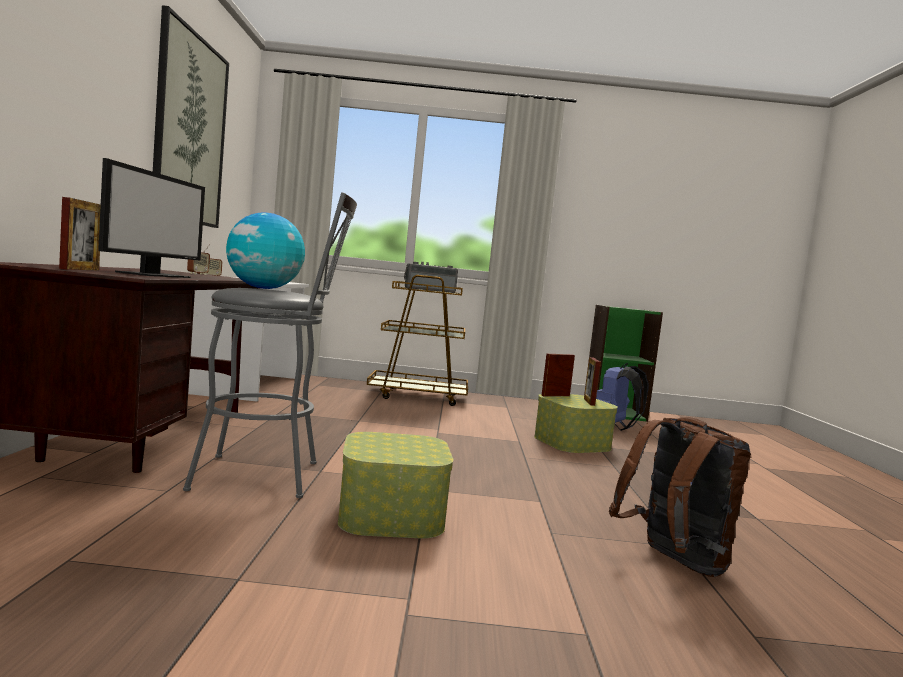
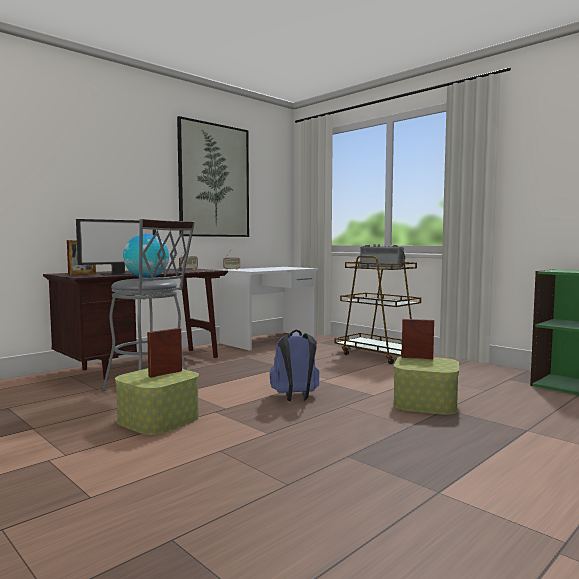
camera: 45 degrees right, 0 degrees up
(589, 402) = (436, 365): picture frame -> picture frame (165, 373)
(614, 427) = (522, 397): blue backpack -> blue backpack (295, 397)
(673, 563) = (249, 490): brown backpack -> none

